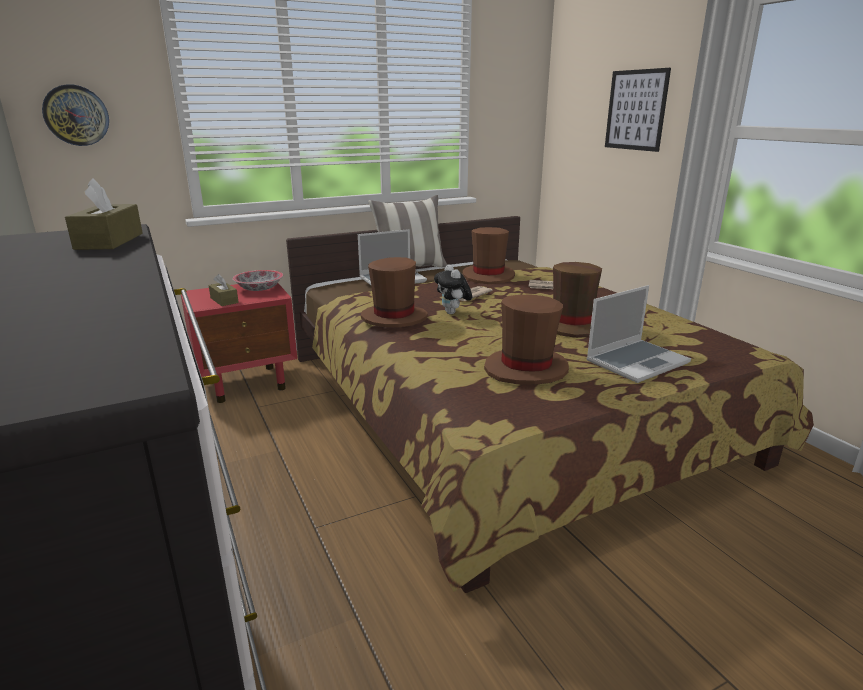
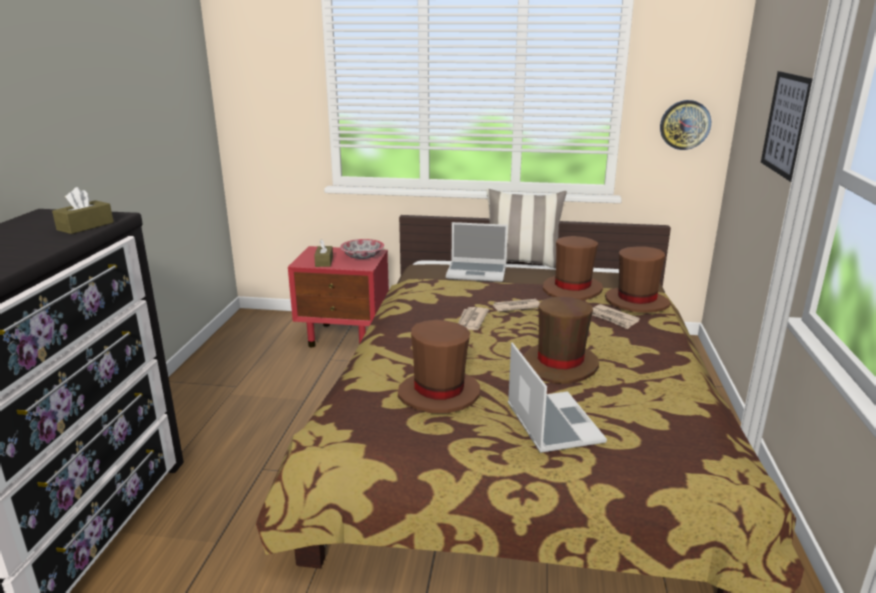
camera: 35 degrees right, 0 degrees up
(76, 115) = (256, 98): wall clock -> wall clock (685, 125)
(394, 318) = (416, 312): brown hat -> brown hat (636, 302)
(453, 313) = (471, 321): plush toy -> newspaper
(637, 361) = (551, 423): laptop -> laptop turned 105 degrees counterclockwise

